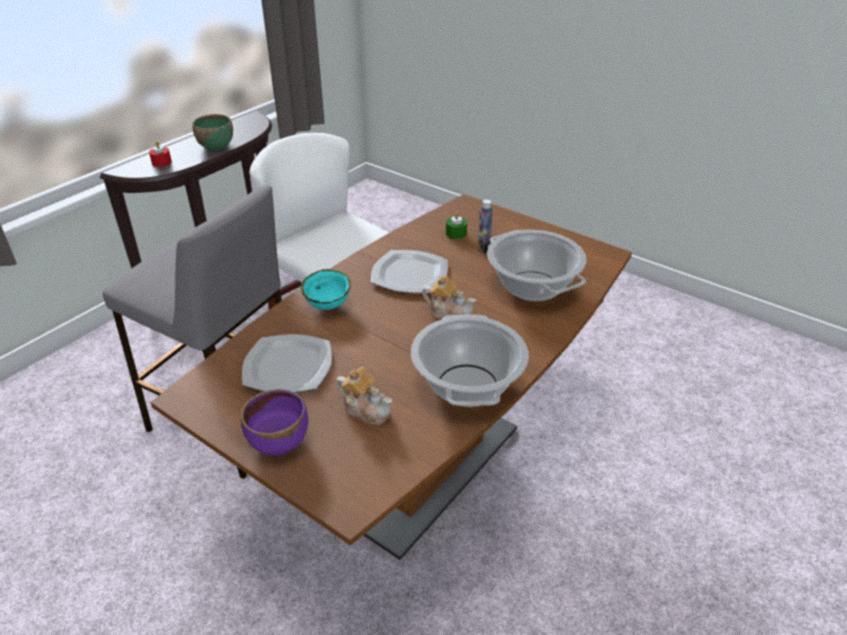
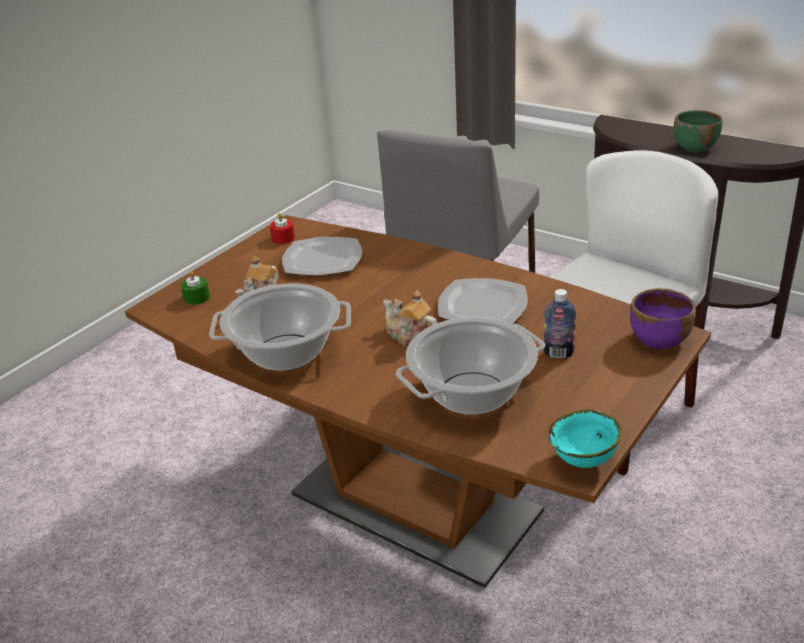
camera: 90 degrees right, 5 degrees down
(161, 162) = (637, 132): red candle -> red candle (283, 238)
(279, 442) = (230, 269): purple bowl -> purple bowl (659, 340)
(329, 306) = (415, 266): turquoise bowl -> turquoise bowl (584, 462)
(449, 313) = (409, 335): teapot -> teapot turned 105 degrees clockwise
(456, 233) = (588, 331): green candle -> green candle (196, 298)

